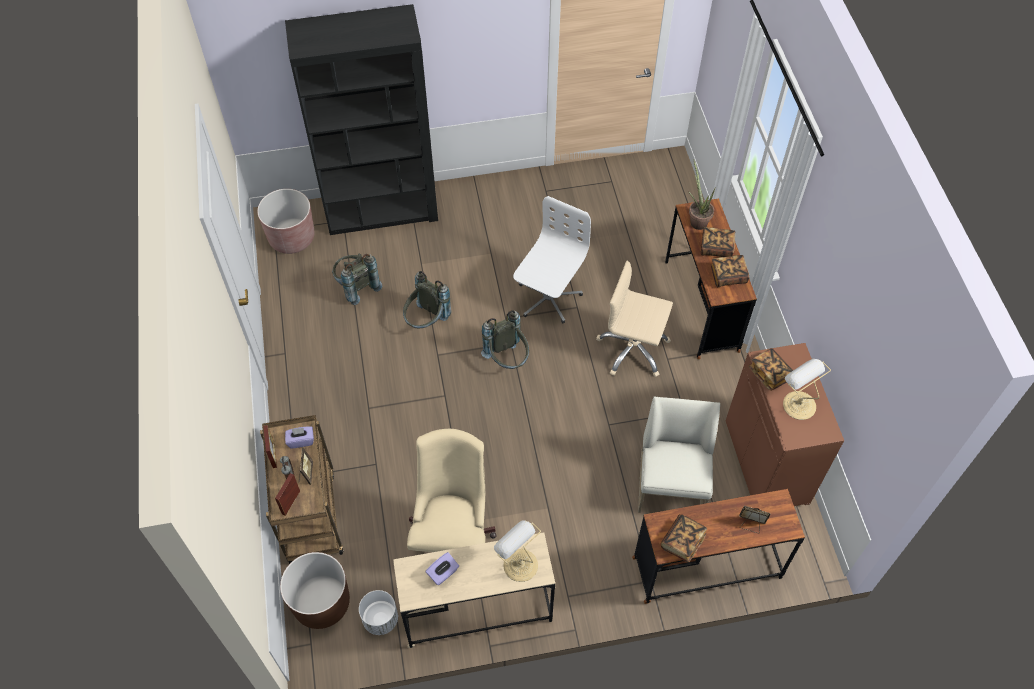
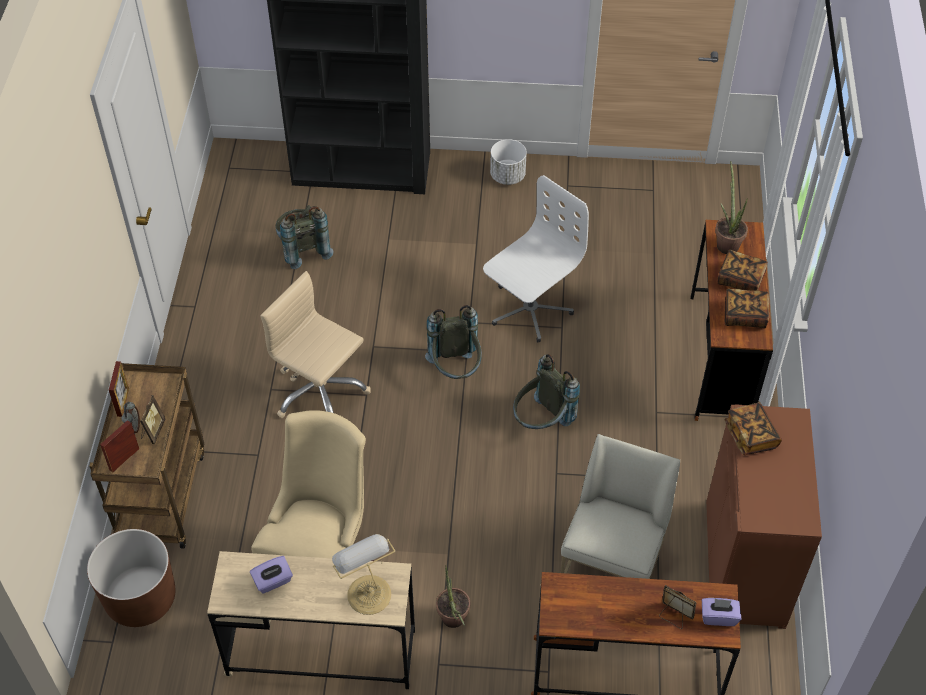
camera: 15 degrees right, 5 degrees down
(292, 238) = (246, 180): brown planter -> none
(301, 441) = (160, 393): purple tissue box -> purple tissue box (718, 617)
(381, 619) = (203, 634): white planter -> white planter (508, 176)
(426, 321) = (372, 305): grey backpack -> grey backpack (541, 422)
(569, 560) = (454, 622): none -> potted plant
(633, 349) = (615, 391): beige office chair -> beige office chair (320, 393)
(682, 542) = (579, 616): book -> none
(797, 404) = (775, 479): table lamp -> none

